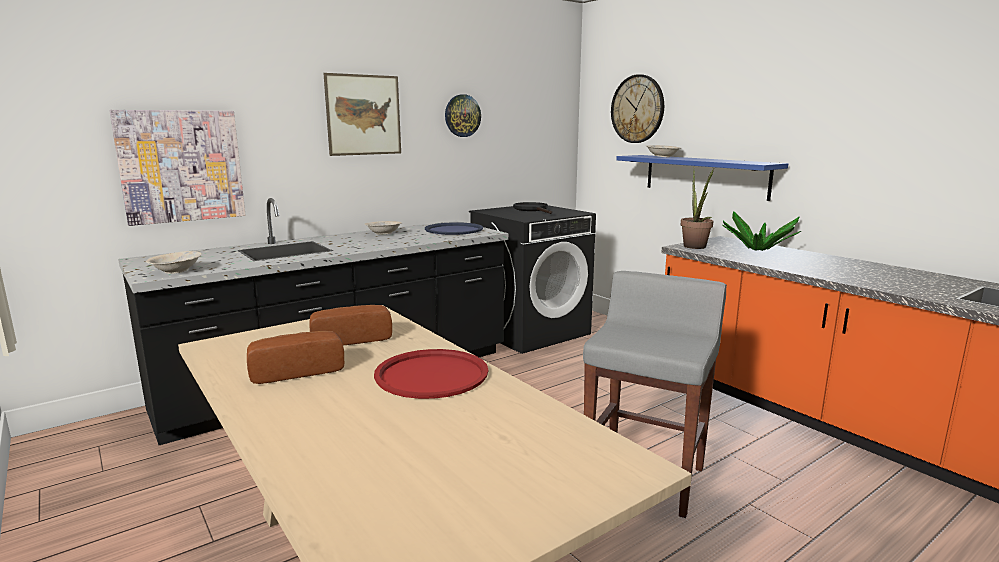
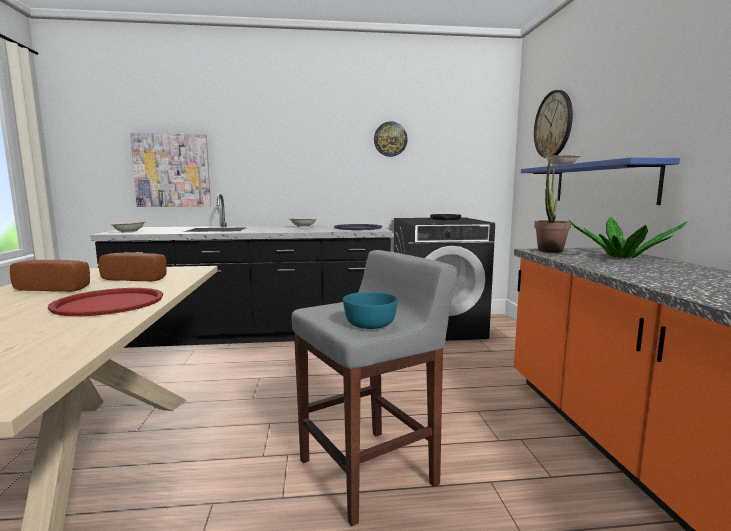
camera: 30 degrees right, 5 degrees down
(363, 115) = (303, 138): picture -> none
(681, 344) = (369, 324): none -> turquoise bowl

